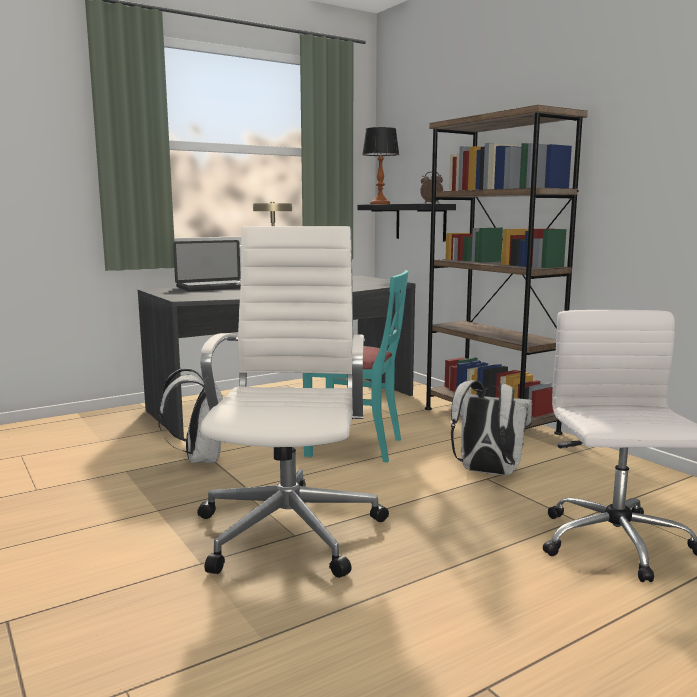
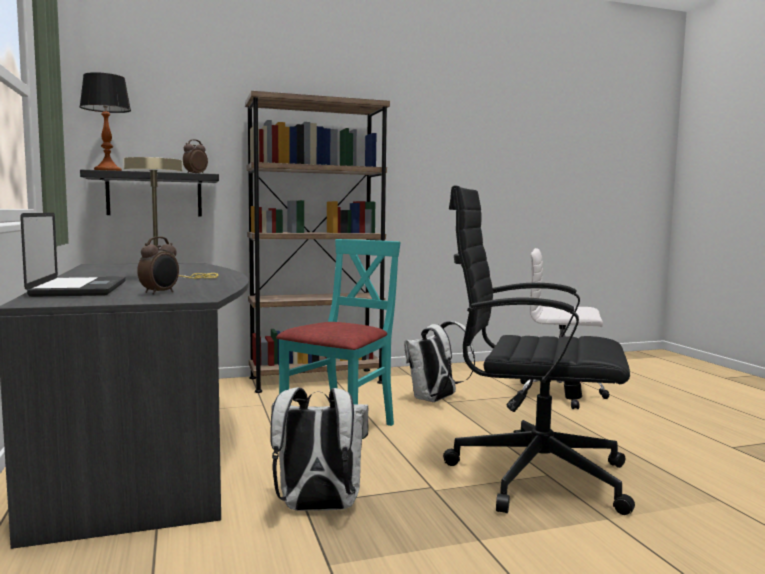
camera: 75 degrees left, 5 degrees down
(204, 294) = (160, 293): none -> alarm clock
(291, 528) = (532, 475): white office chair -> black office chair

